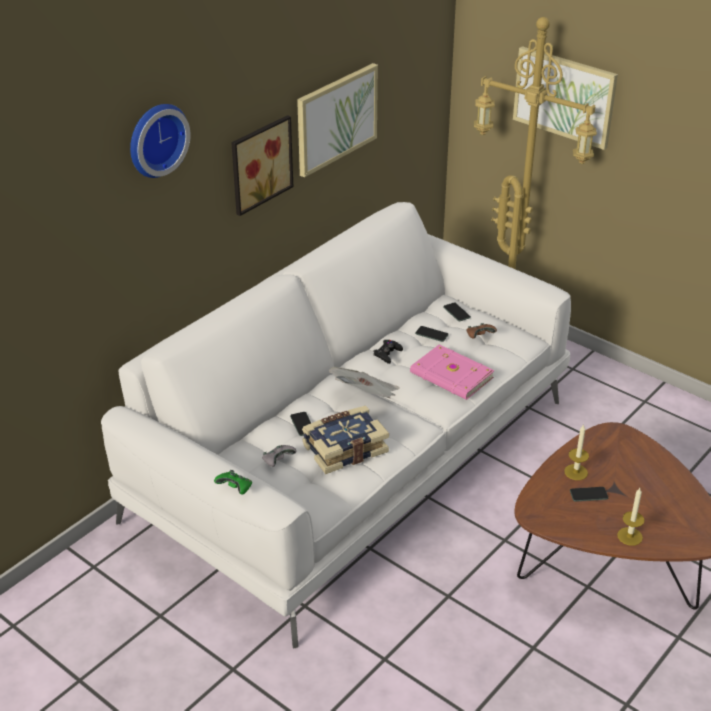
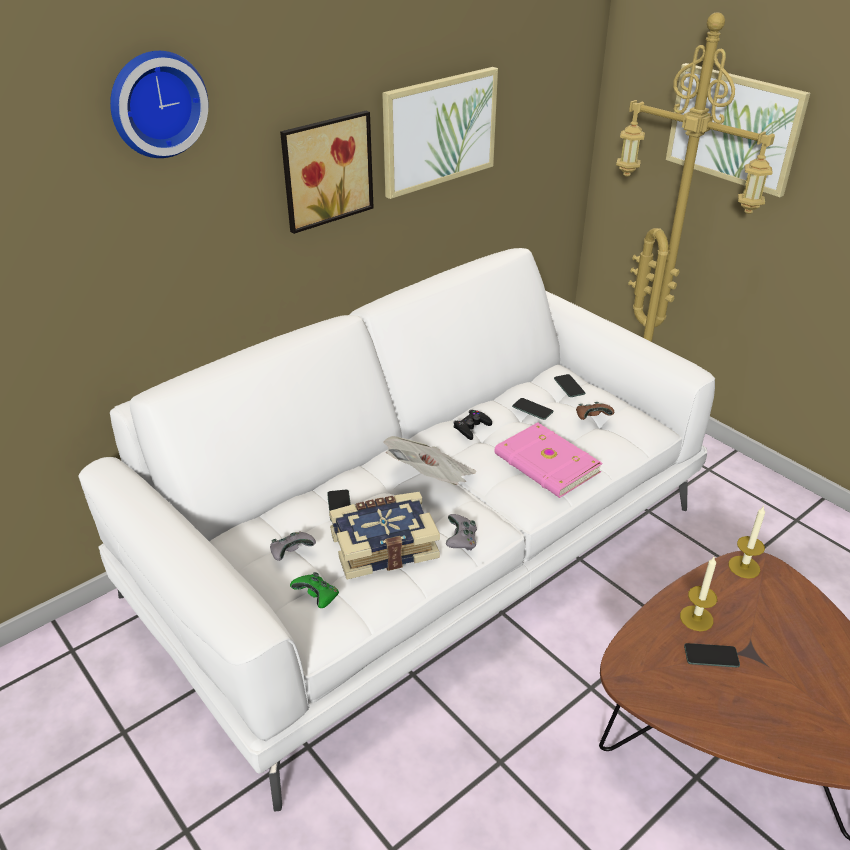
camera: 10 degrees right, 0 degrees up
(235, 489) = (200, 592): green game controller -> green game controller (317, 598)
(401, 439) = (461, 541): none -> grey game controller
(629, 536) = (767, 734): candle -> candle (744, 567)

